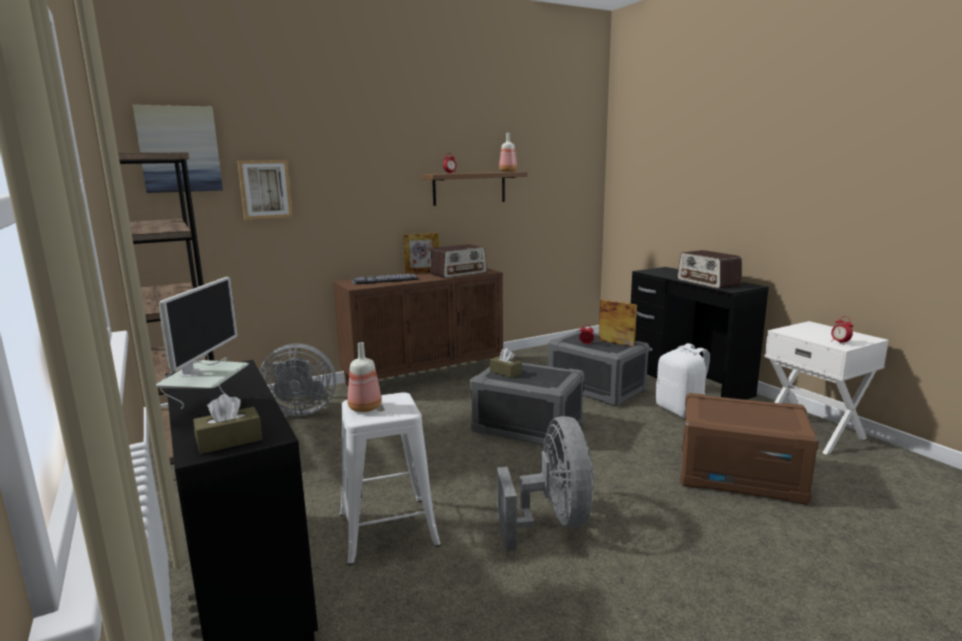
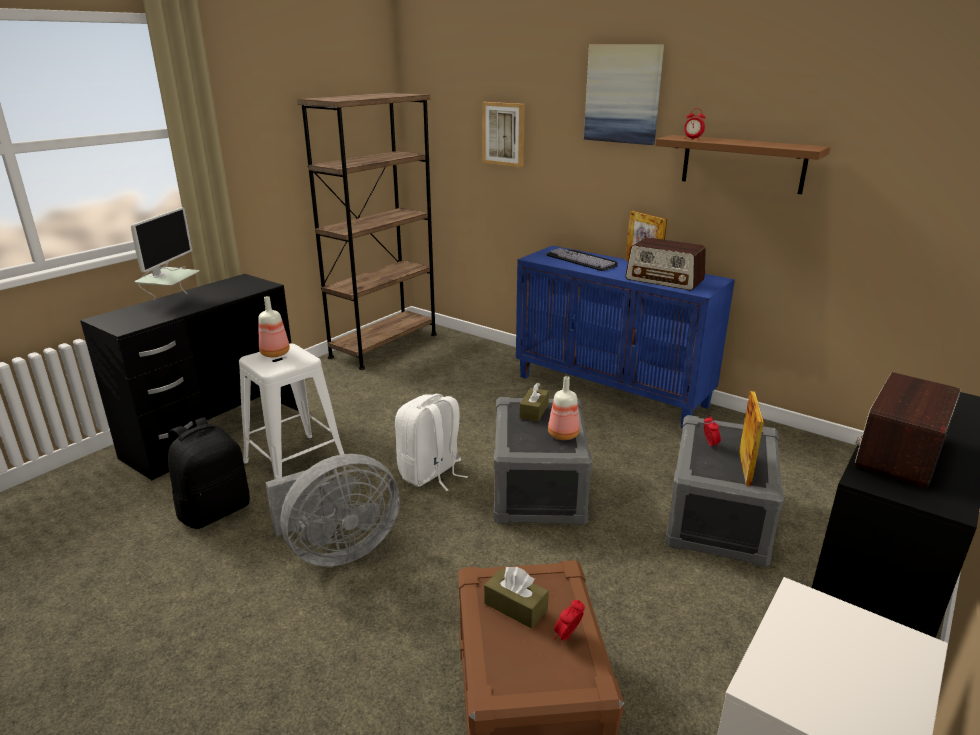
camera: 65 degrees right, 10 degrees up
(179, 149) = (445, 88): picture -> picture (623, 94)
(208, 410) = (172, 302): monitor -> monitor turned 60 degrees counterclockwise
(229, 441) = (118, 320): brown tissue box -> brown tissue box (515, 606)
(300, 411) = (472, 360): grey fan -> none
(424, 377) = (612, 391): brown cabinet -> blue cabinet
(434, 591) = (215, 510): none -> black backpack
(508, 171) = (802, 146): bottle -> bottle (563, 435)
(681, 411) = (717, 619): white backpack -> white backpack (431, 473)
(840, 343) = (786, 685): alarm clock -> alarm clock (567, 637)

